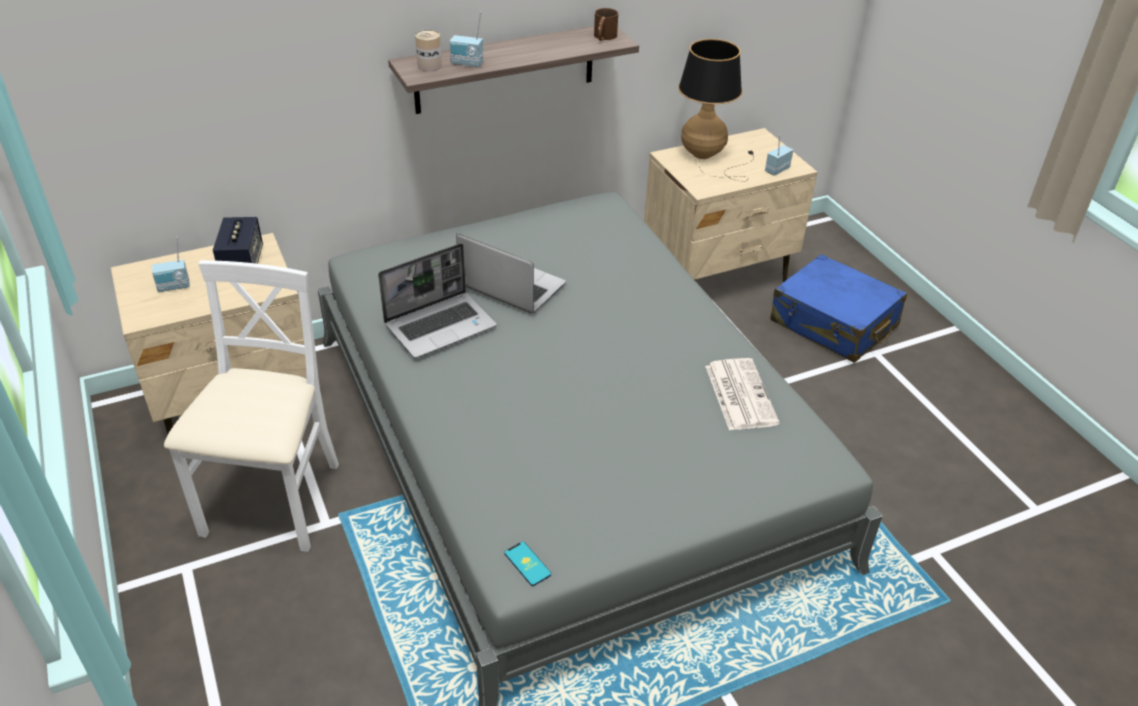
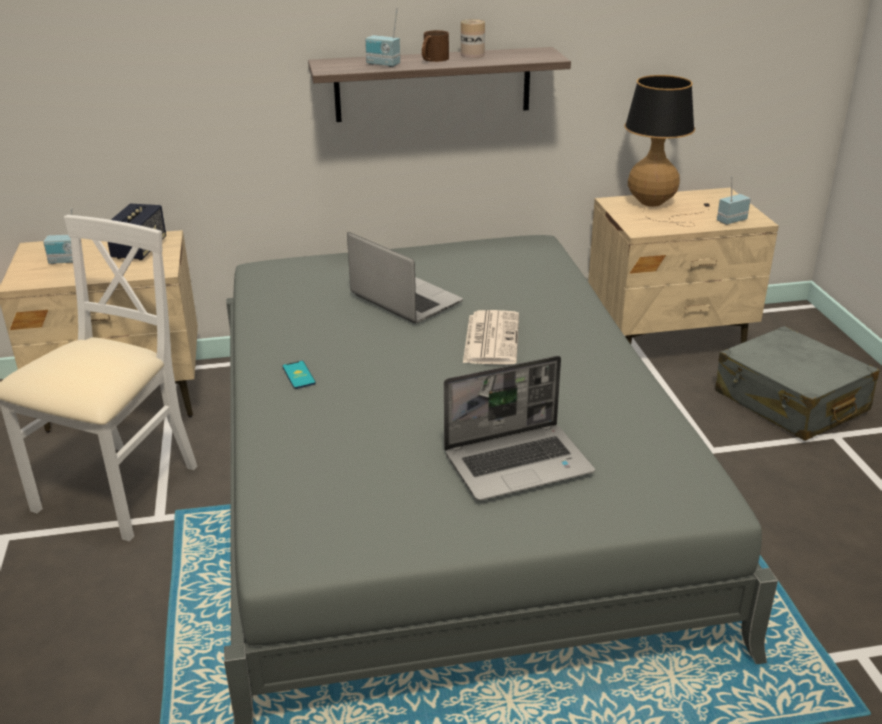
camera: 15 degrees right, 10 degrees down
(429, 66) = (345, 64): can -> can (472, 55)
(441, 325) = (316, 324): laptop -> laptop (519, 463)
(527, 564) = (300, 548): phone -> phone (298, 375)
(603, 37) = (536, 54): brown mug -> brown mug (433, 60)
(739, 394) = (620, 419): newspaper -> newspaper (491, 338)
(833, 324) = (790, 402): blue suitcase -> grey suitcase

